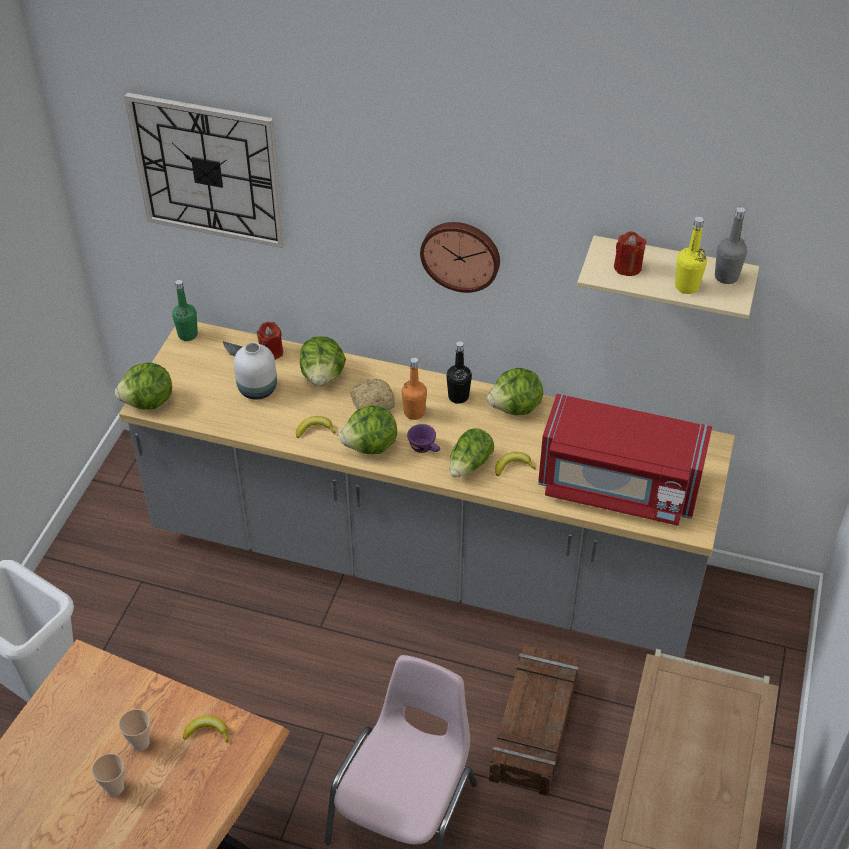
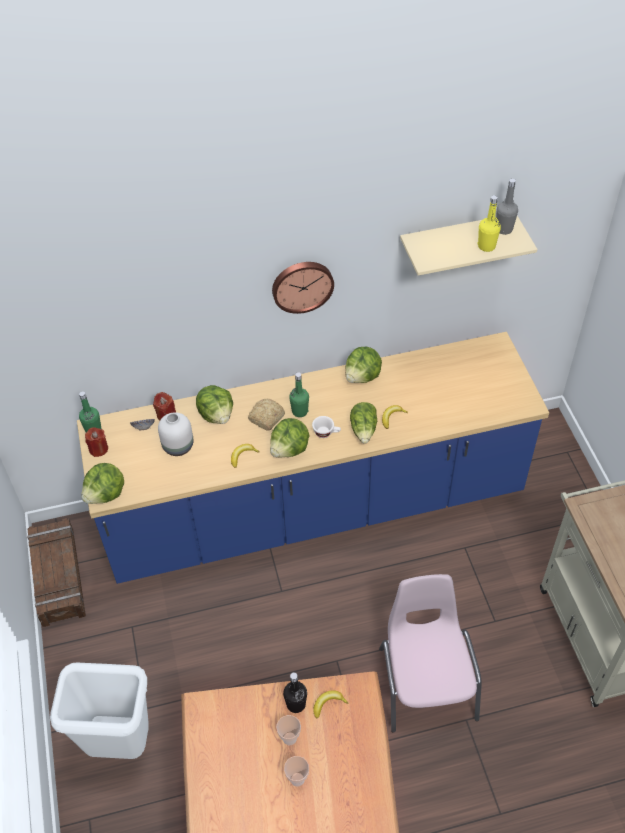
camera: 30 degrees left, 5 degrees up
(208, 170) = (88, 299): wall clock -> none
(414, 413) = (299, 411): orange bottle -> green bottle
(424, 558) = (315, 508): grey counter -> blue counter
(425, 448) = (326, 433): purple cup -> white cup
(458, 397) = (319, 386): black bottle -> black bottle (296, 704)
(533, 725) = (461, 581): crate -> crate (57, 577)
(618, 487) = (465, 399): red microwave -> none
(627, 267) = (440, 248): red candle -> red candle (98, 449)

